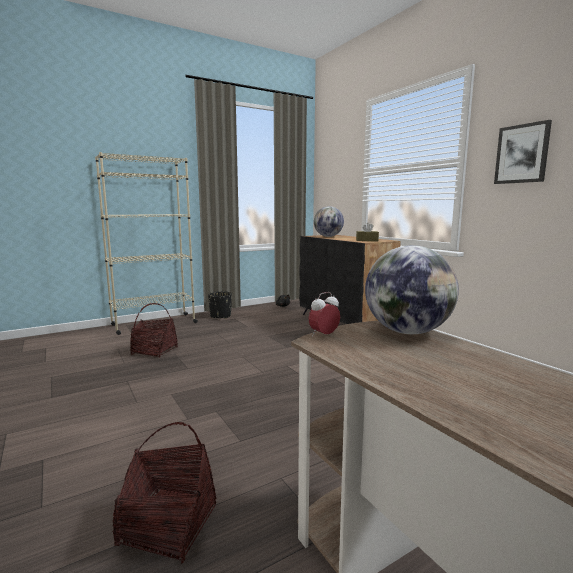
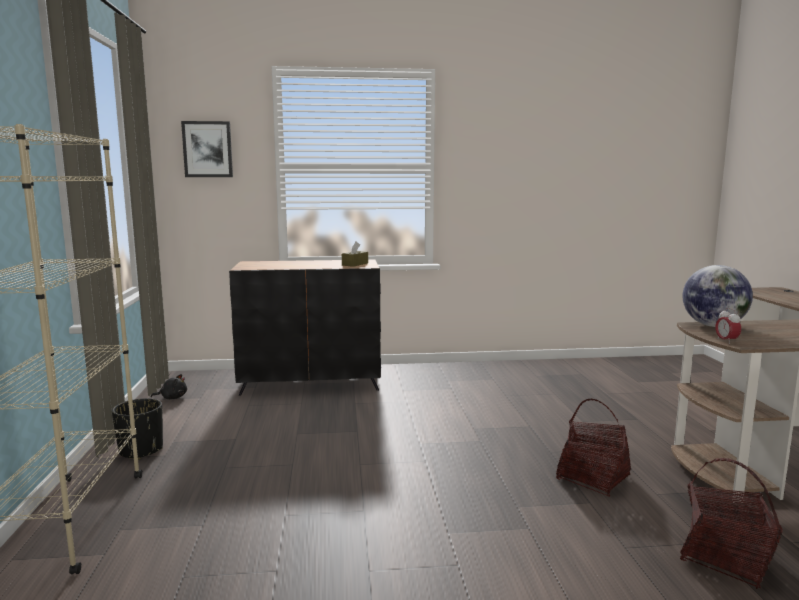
camera: 65 degrees left, 0 degrees up
(155, 351) = (251, 533): basket -> basket (593, 477)
(328, 236) = (272, 265): globe -> none
(522, 154) = (491, 168): picture -> picture (207, 149)

